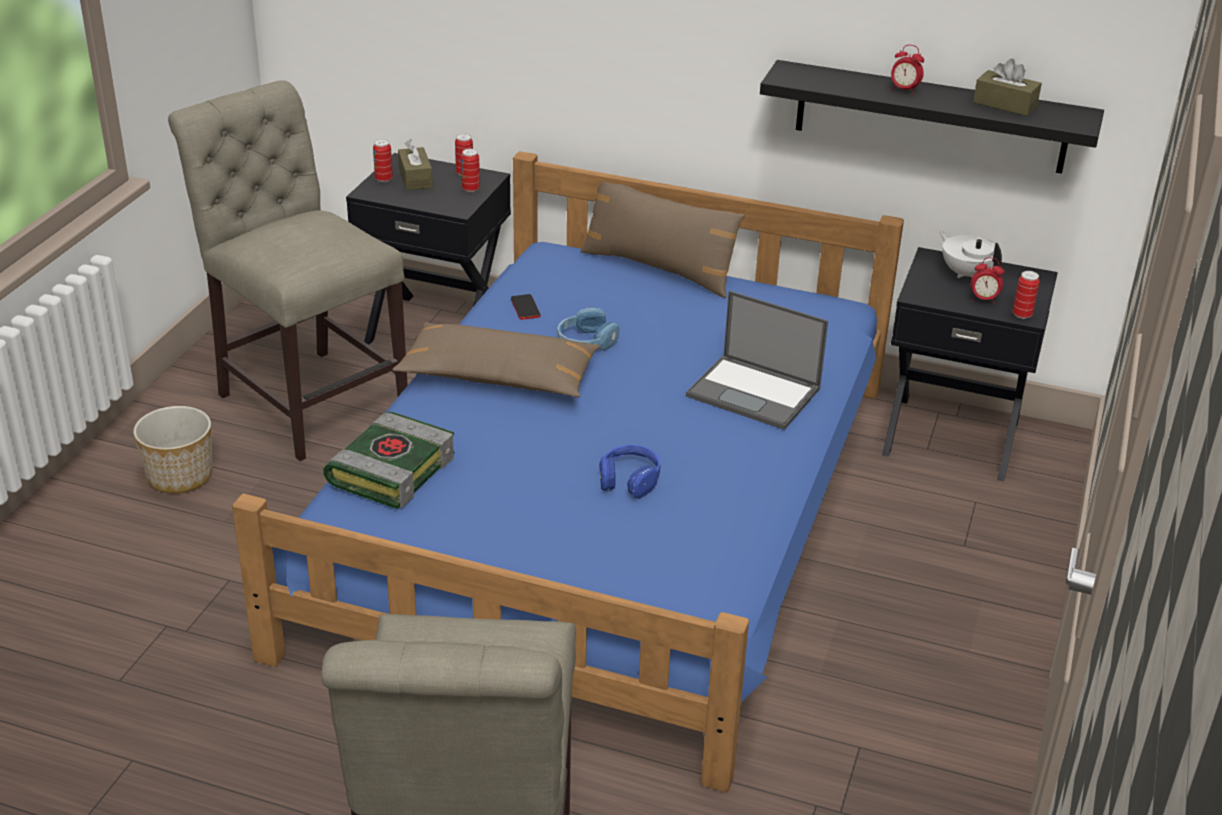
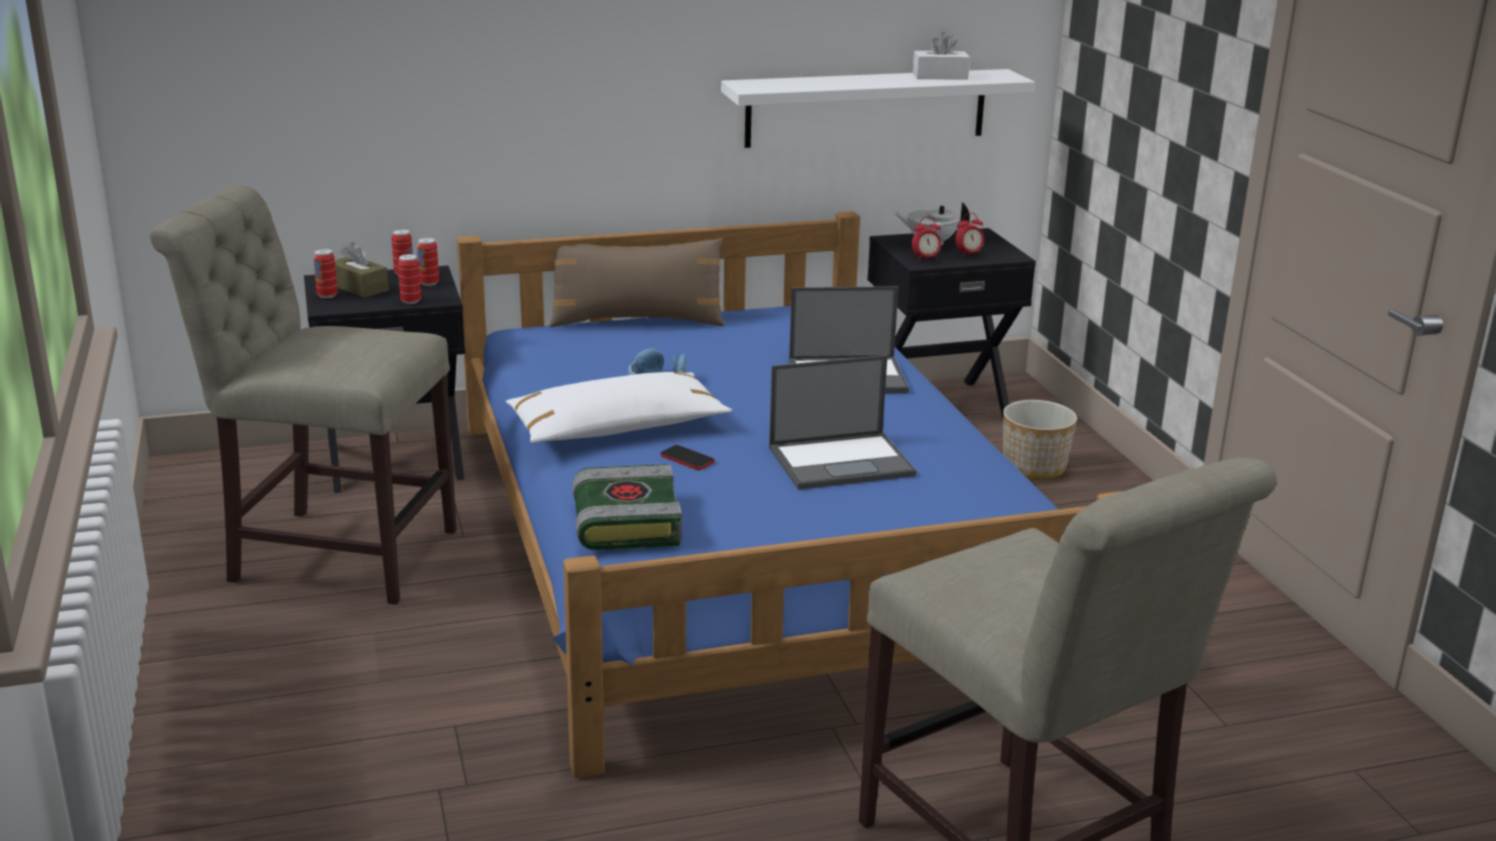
camera: 35 degrees left, 10 degrees down
(181, 476) = (278, 661): planter -> planter (1034, 467)
(498, 376) = (617, 428): brown pillow -> white pillow
(525, 308) = (564, 375): phone -> phone (687, 459)
(629, 480) = (842, 461): blue headphones -> laptop
(904, 90) = (855, 80): alarm clock -> alarm clock (926, 259)
(931, 117) = (866, 108): black shelf -> white shelf
(1005, 104) = (940, 76): brown tissue box -> white tissue box
(1022, 315) = (1008, 256): can -> can (411, 301)

